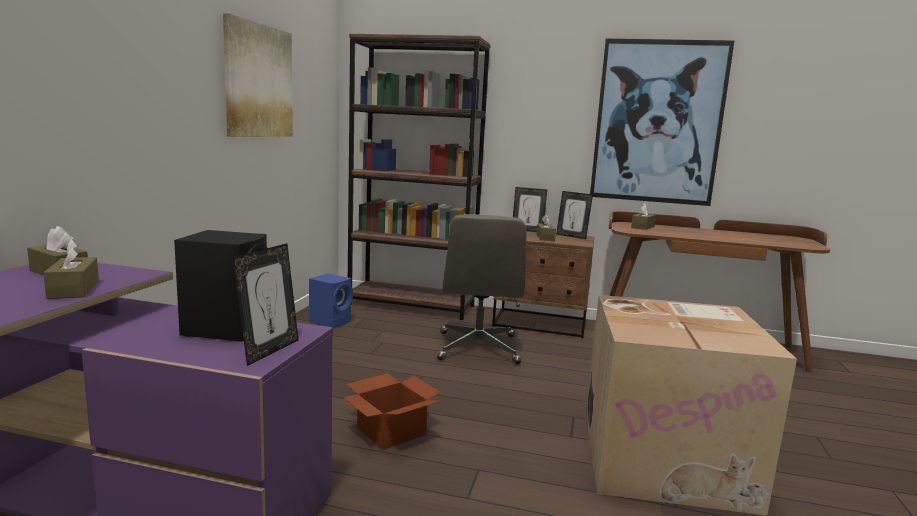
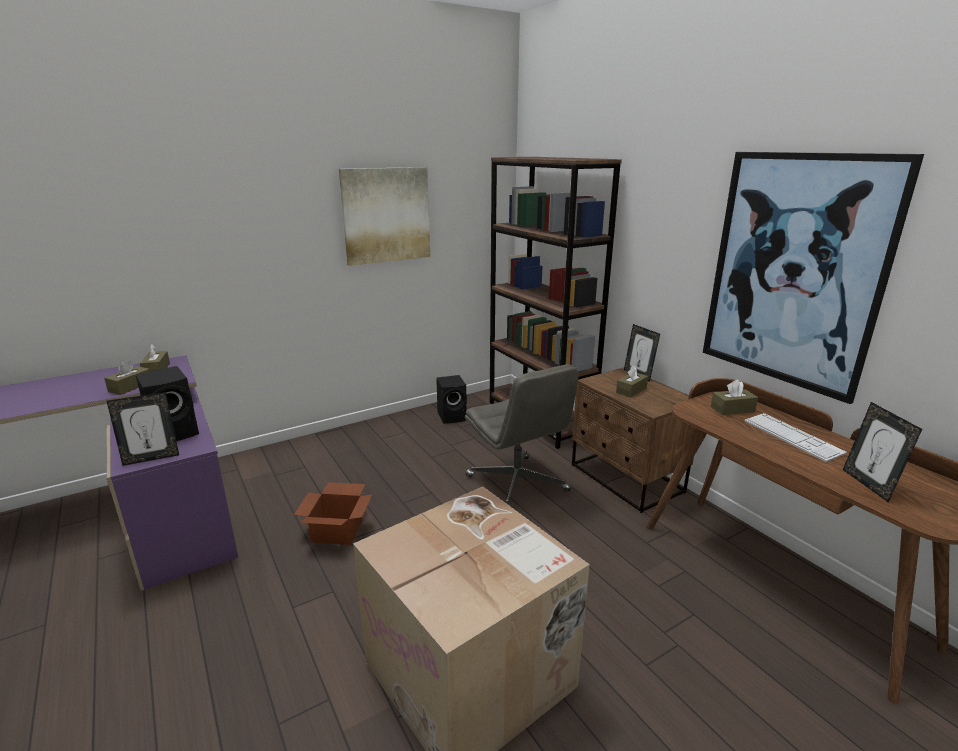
camera: 45 degrees right, 10 degrees up
(331, 321) = (453, 416): blue speaker -> black speaker
(478, 348) = (518, 484): grey office chair -> grey office chair turned 75 degrees counterclockwise
(572, 236) = (671, 395): picture frame -> picture frame (868, 484)
(695, 232) = (792, 437): none -> keyboard

